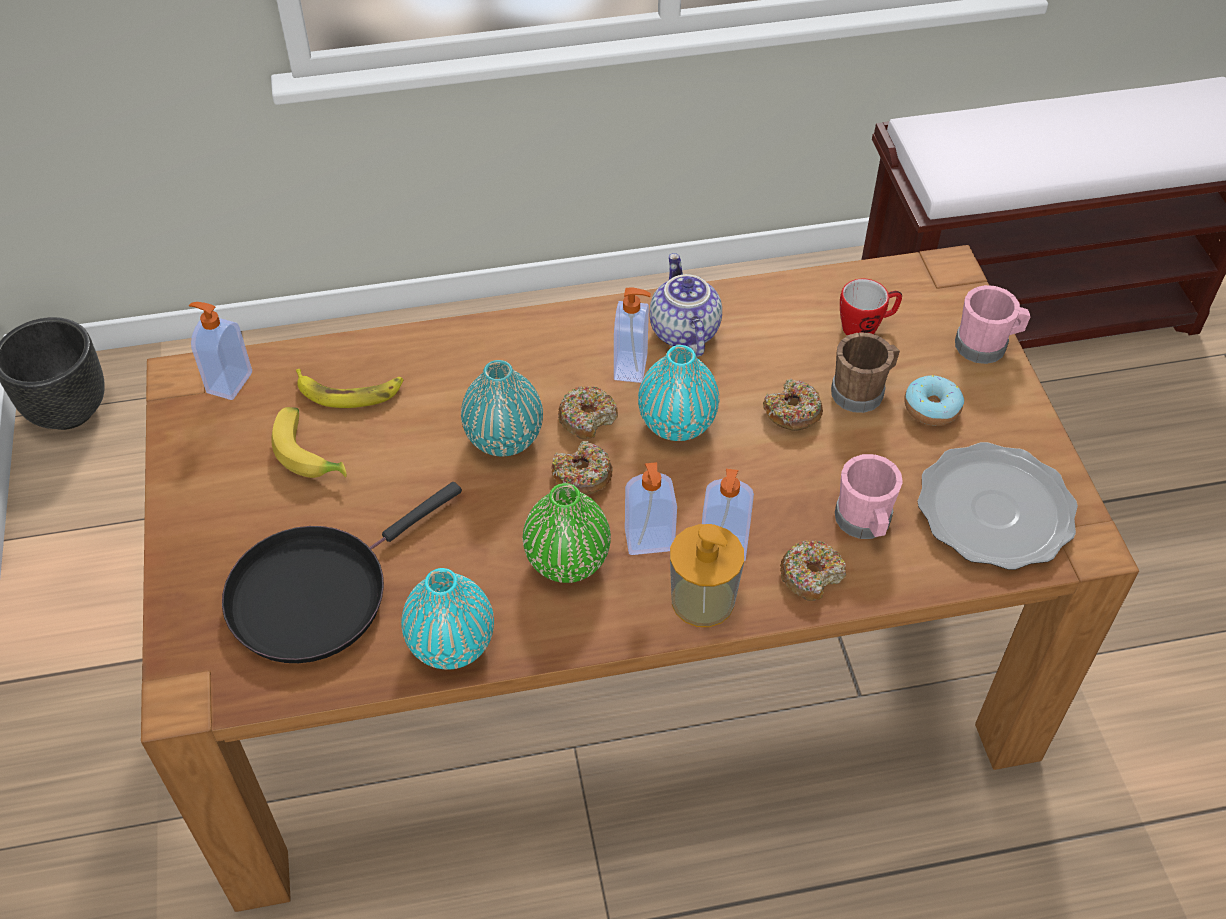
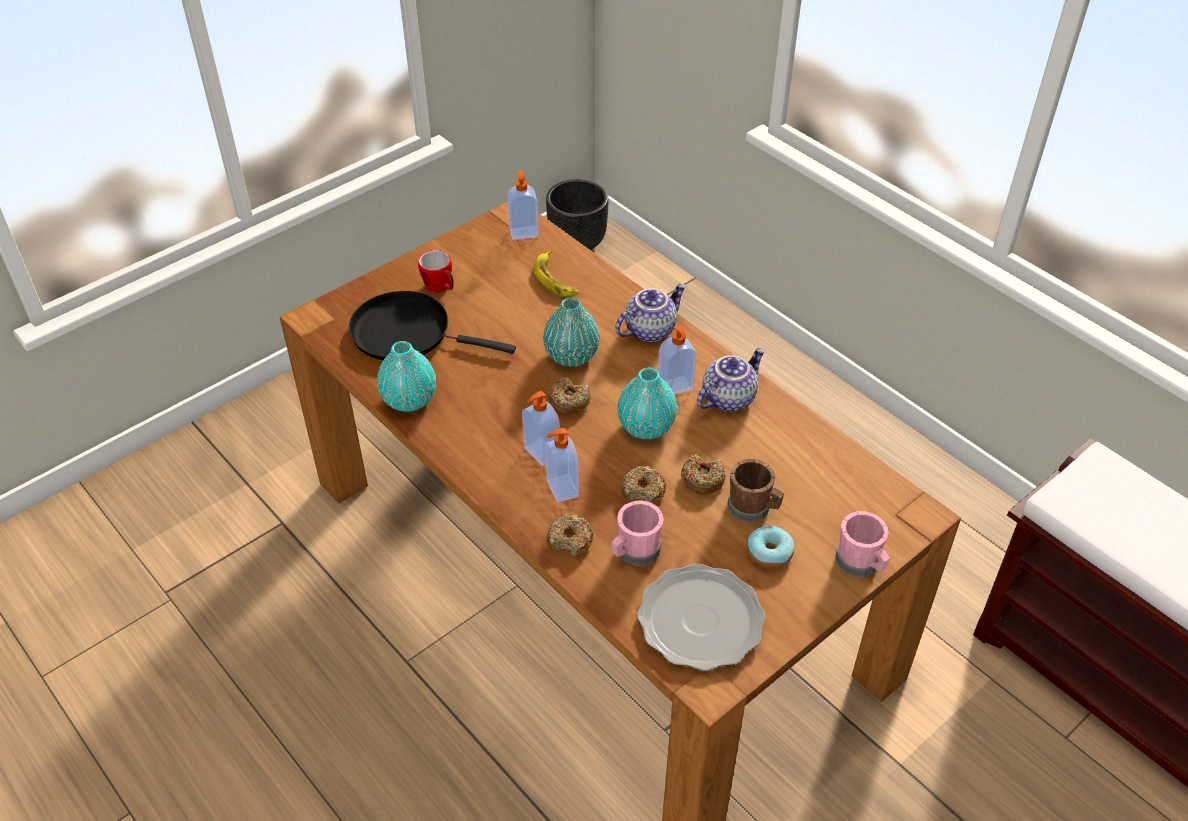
camera: 60 degrees right, 5 degrees down
(311, 452) = (500, 286): banana -> none
(517, 345) = (649, 329): none -> teapot
(567, 560) = (500, 422): green vase -> none
(587, 418) = (616, 385): donut -> donut (643, 491)
(702, 600) = (513, 495): soap dispenser -> none
(866, 327) = (817, 489): mug -> mug (441, 288)

